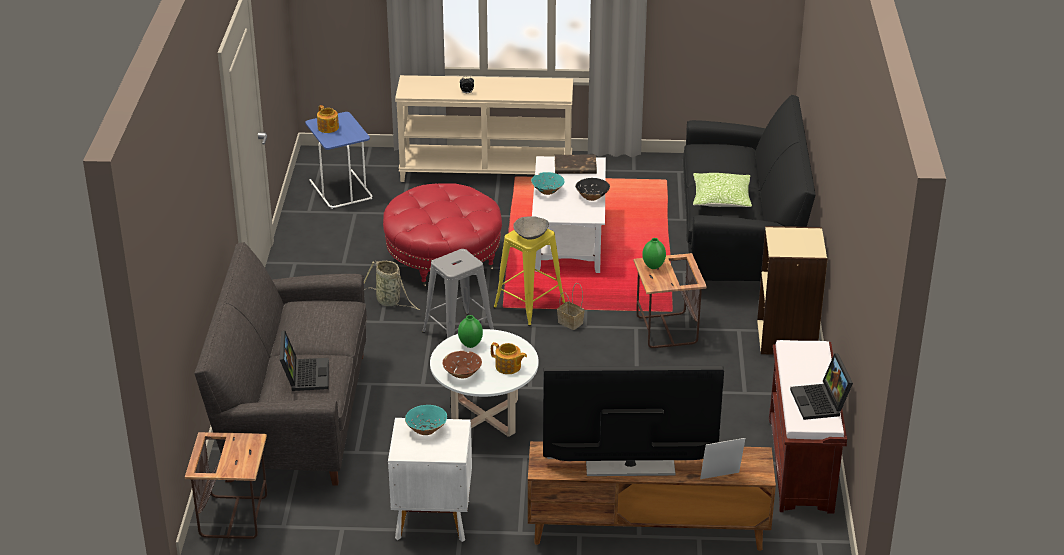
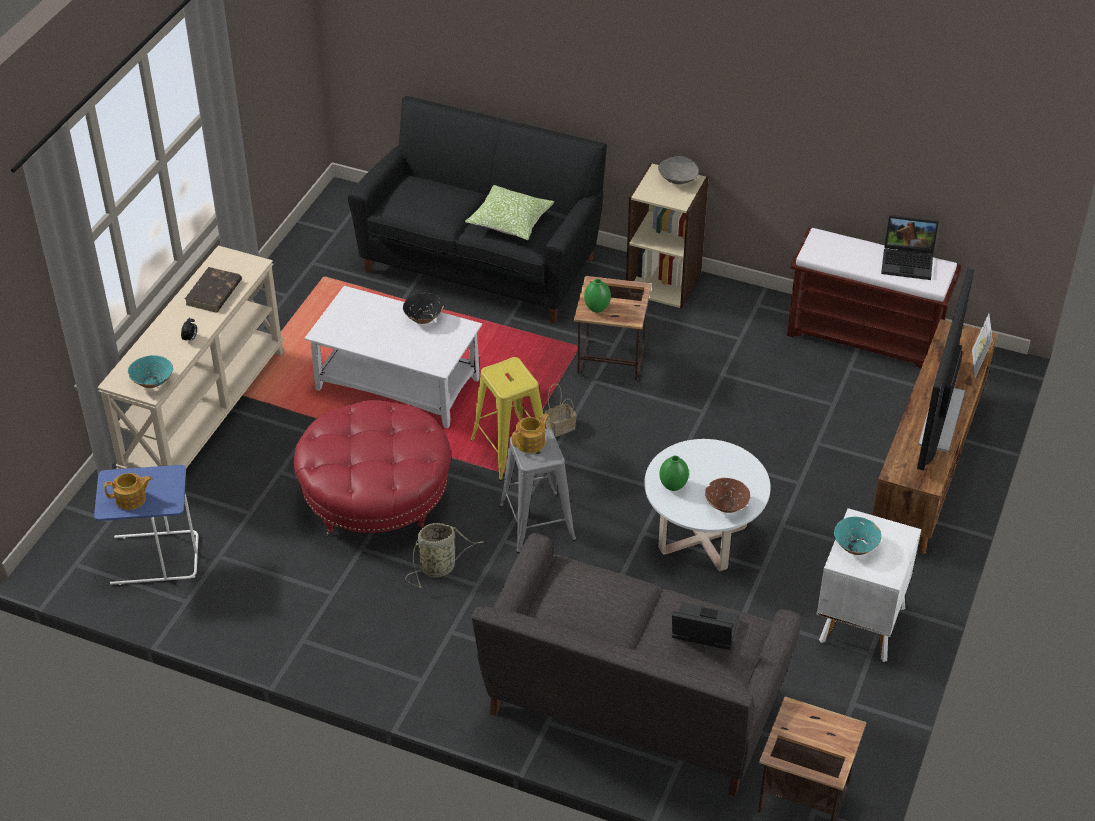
camera: 70 degrees left, 10 degrees up
(508, 367) = (727, 466): teapot -> teapot (531, 442)
(531, 236) = (515, 376): grey bowl -> grey bowl (677, 180)
(547, 191) = (390, 349): turquoise bowl -> turquoise bowl (152, 382)
(574, 167) = (351, 314): brown book -> brown book (213, 293)

